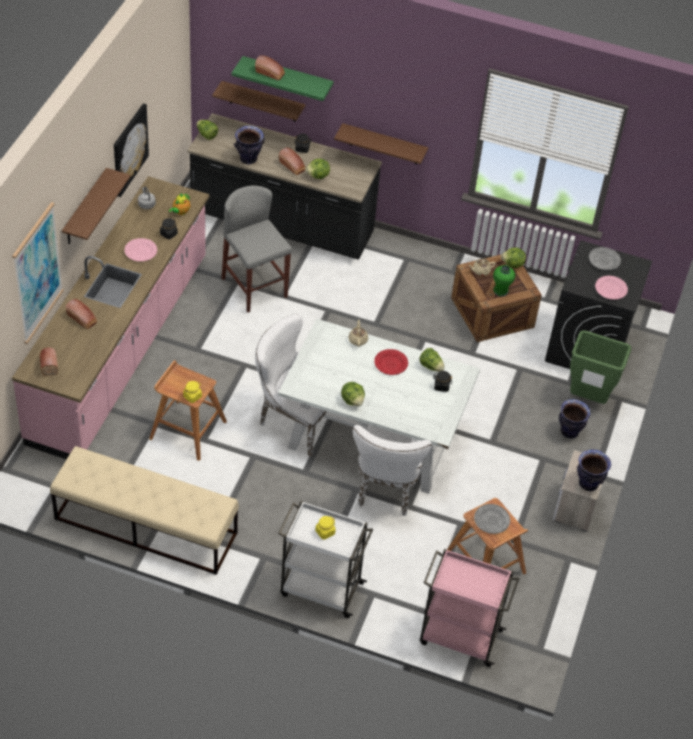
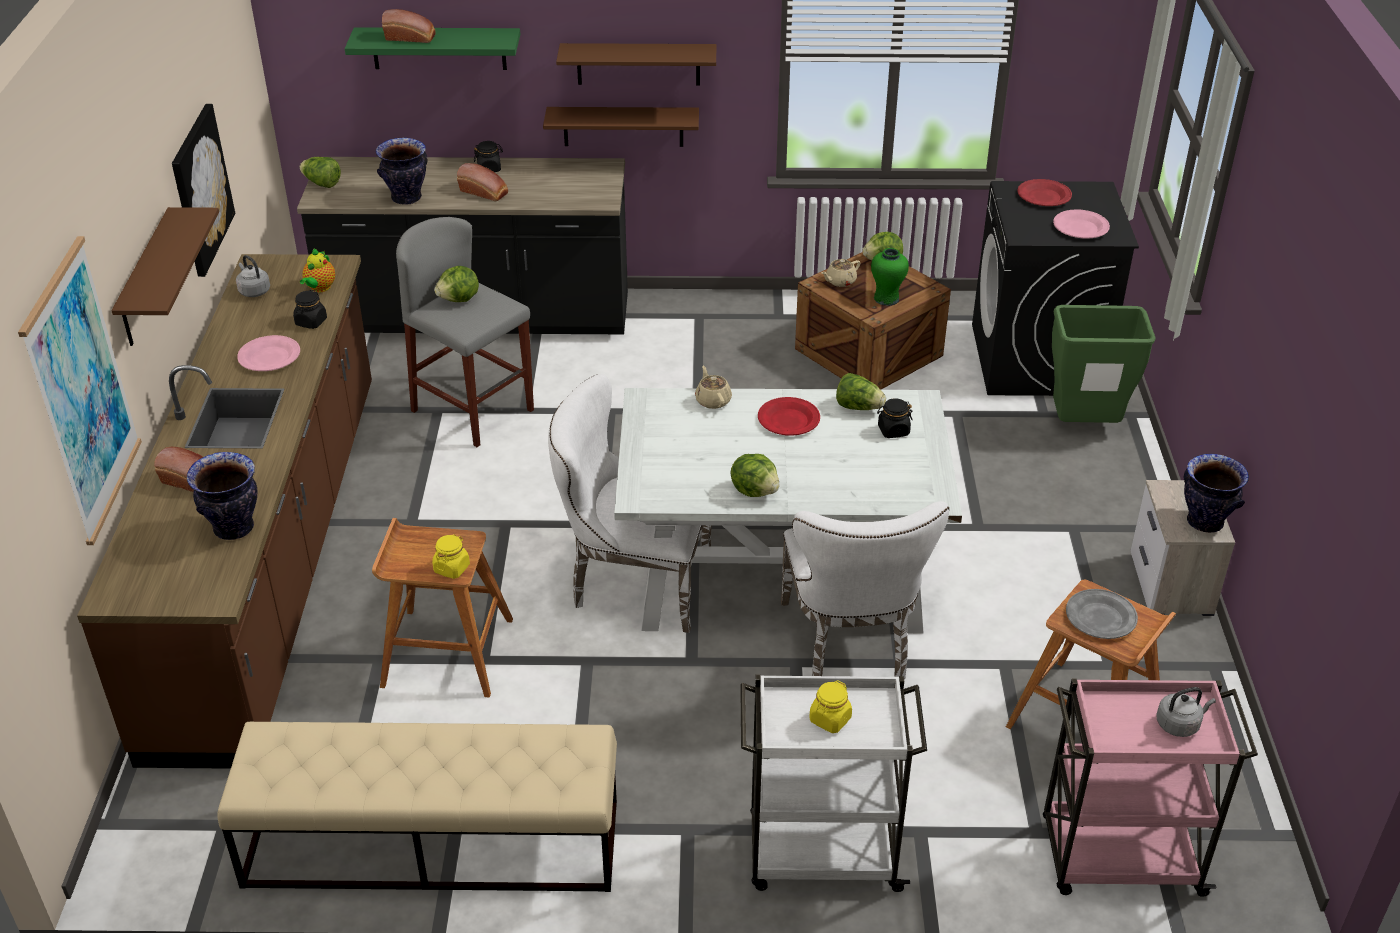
camera: 15 degrees left, 10 degrees down
(49, 364) = (150, 572): bread -> none
(121, 349) = (272, 557): pink counter -> brown counter
(263, 102) = (403, 109): brown shelf -> brown shelf (638, 64)
(318, 176) = (533, 195): lettuce -> lettuce (459, 300)
(483, 585) = (1179, 724): none -> grey kettle
(570, 432) = (1088, 479): vase -> vase (234, 528)
(604, 260) = (1043, 196): grey plate -> red plate

